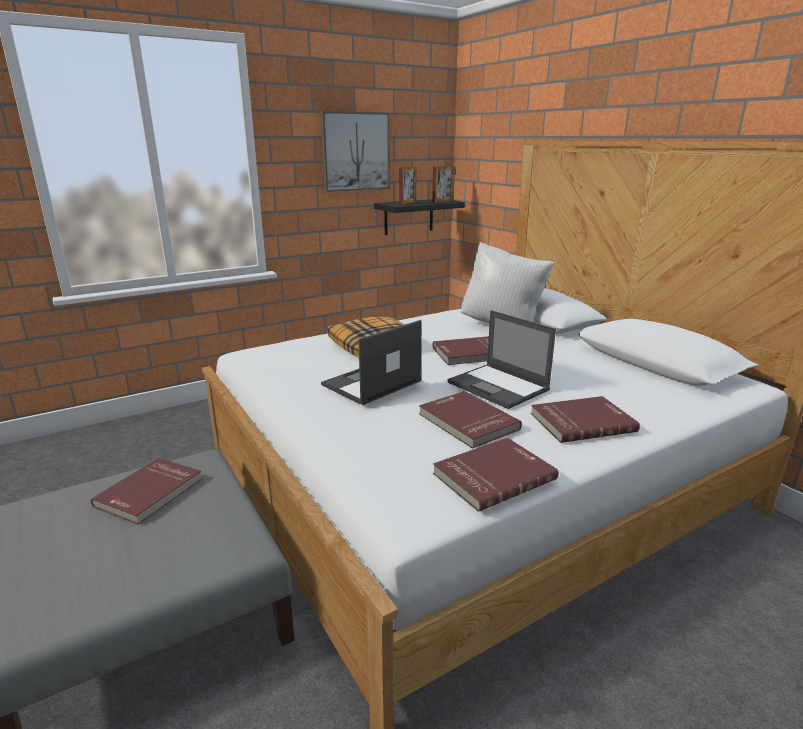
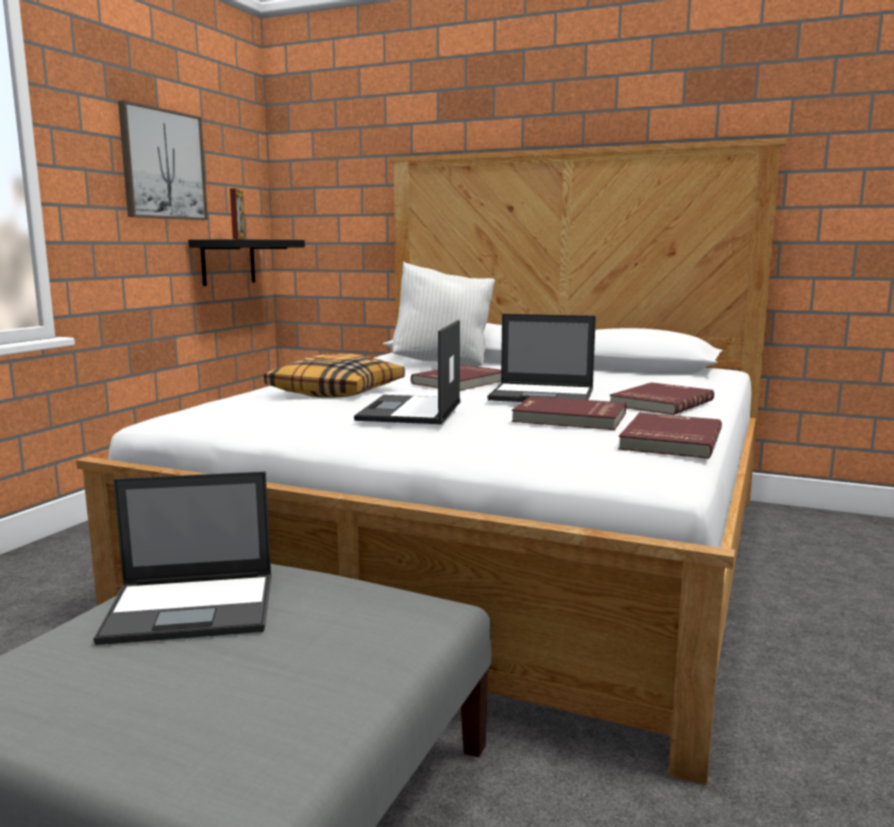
camera: 35 degrees left, 10 degrees down
(151, 492) = (193, 608): red book -> laptop
(443, 201) = (277, 239): picture frame -> none

